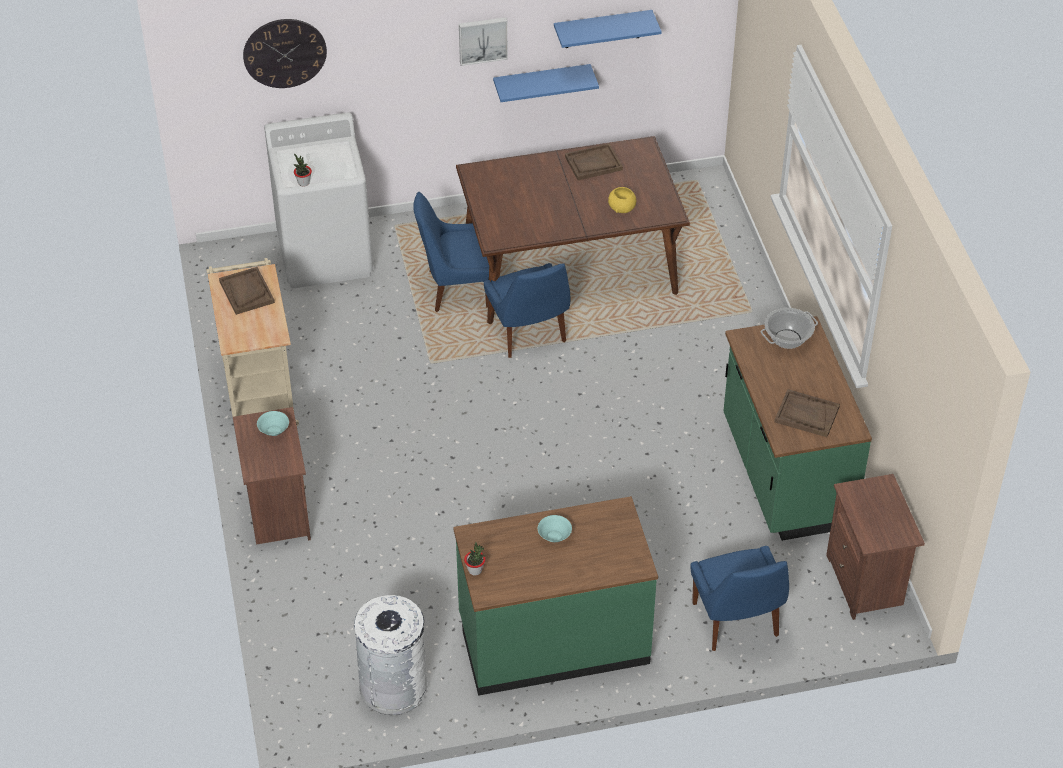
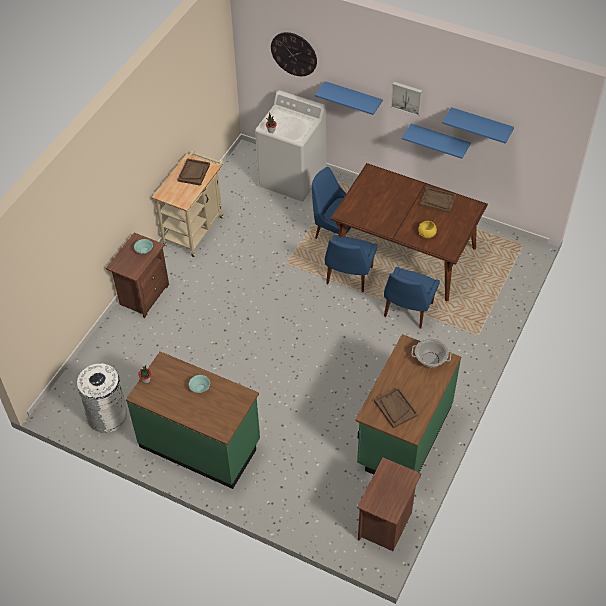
camera: 40 degrees right, 5 degrees up
(394, 79) = (353, 97): none -> blue shelf
(736, 622) = (296, 498): blue chair -> blue chair (407, 311)

